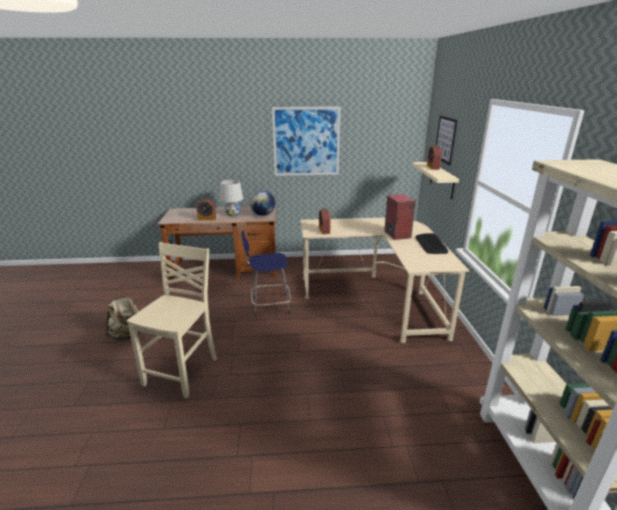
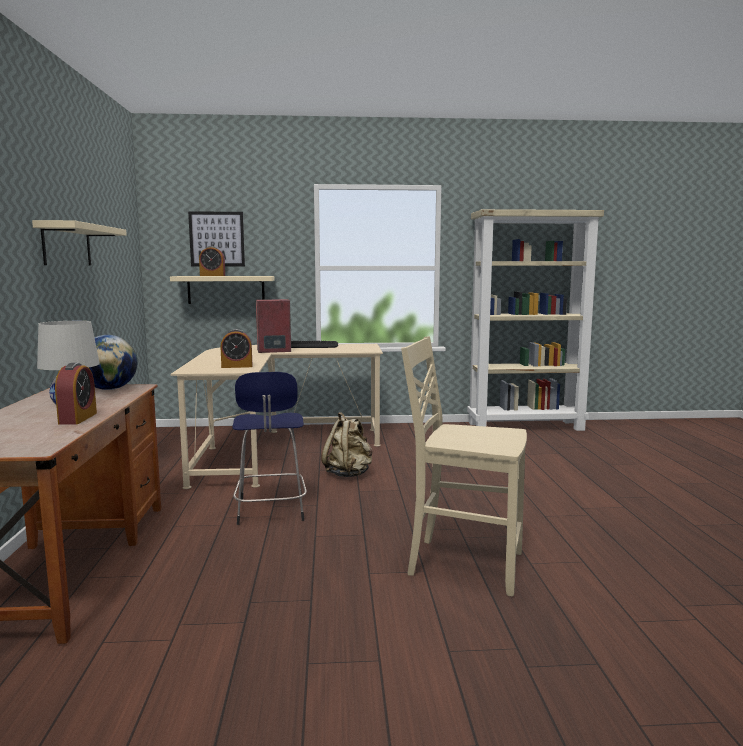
camera: 90 degrees left, 15 degrees down
(128, 335) = (354, 653): beige backpack -> beige backpack (349, 474)
(306, 142) = (67, 245): picture -> beige shelf

